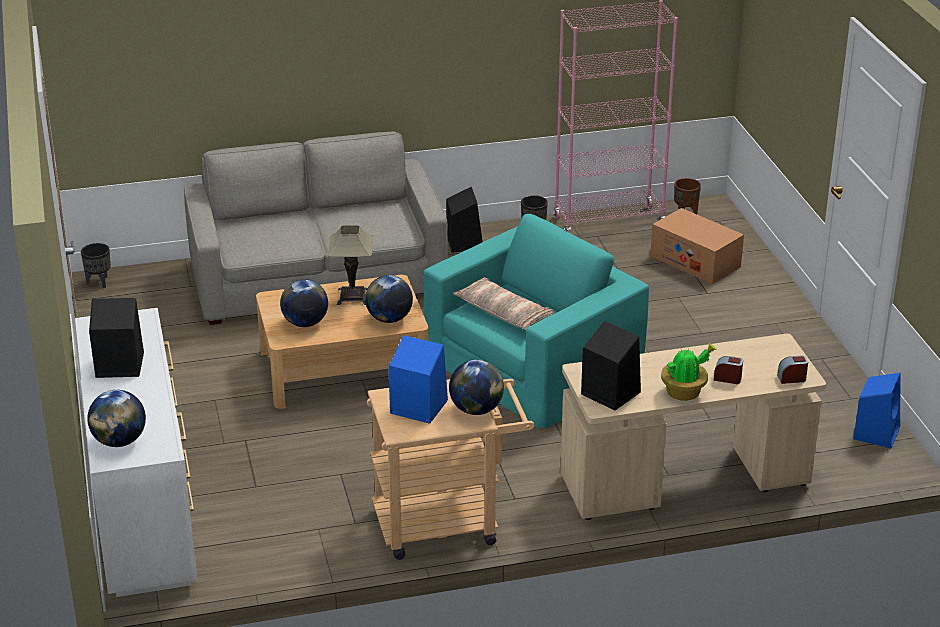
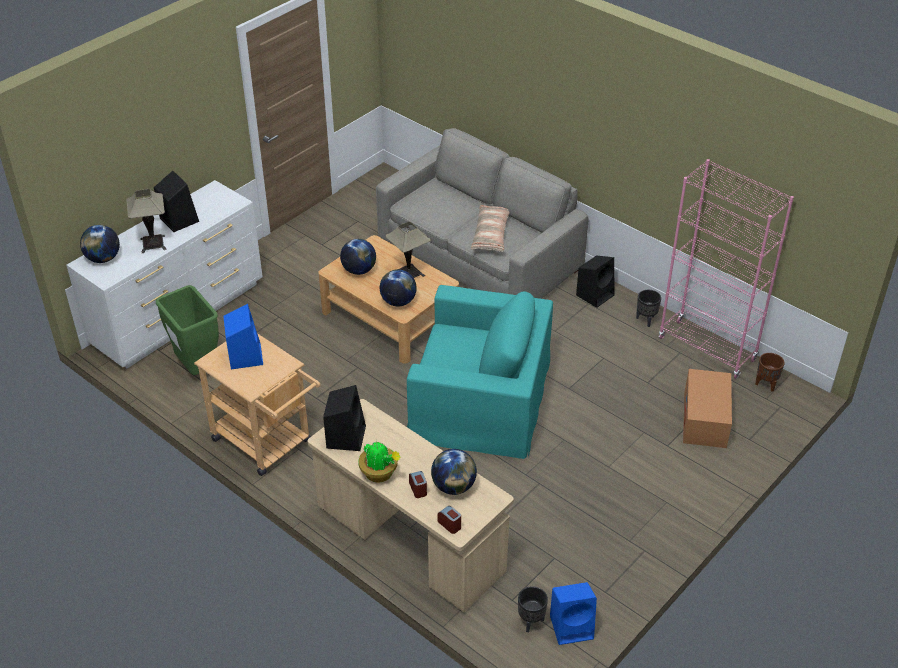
camera: 55 degrees right, 10 degrees up
(99, 282) = (383, 177): black planter -> black planter (530, 622)
(141, 397) = (153, 244): none -> table lamp
(260, 530) = (197, 368): none -> green trash can
(476, 410) = (262, 382): globe -> globe (453, 486)
(503, 313) = (457, 348): pillow -> pillow (491, 234)

